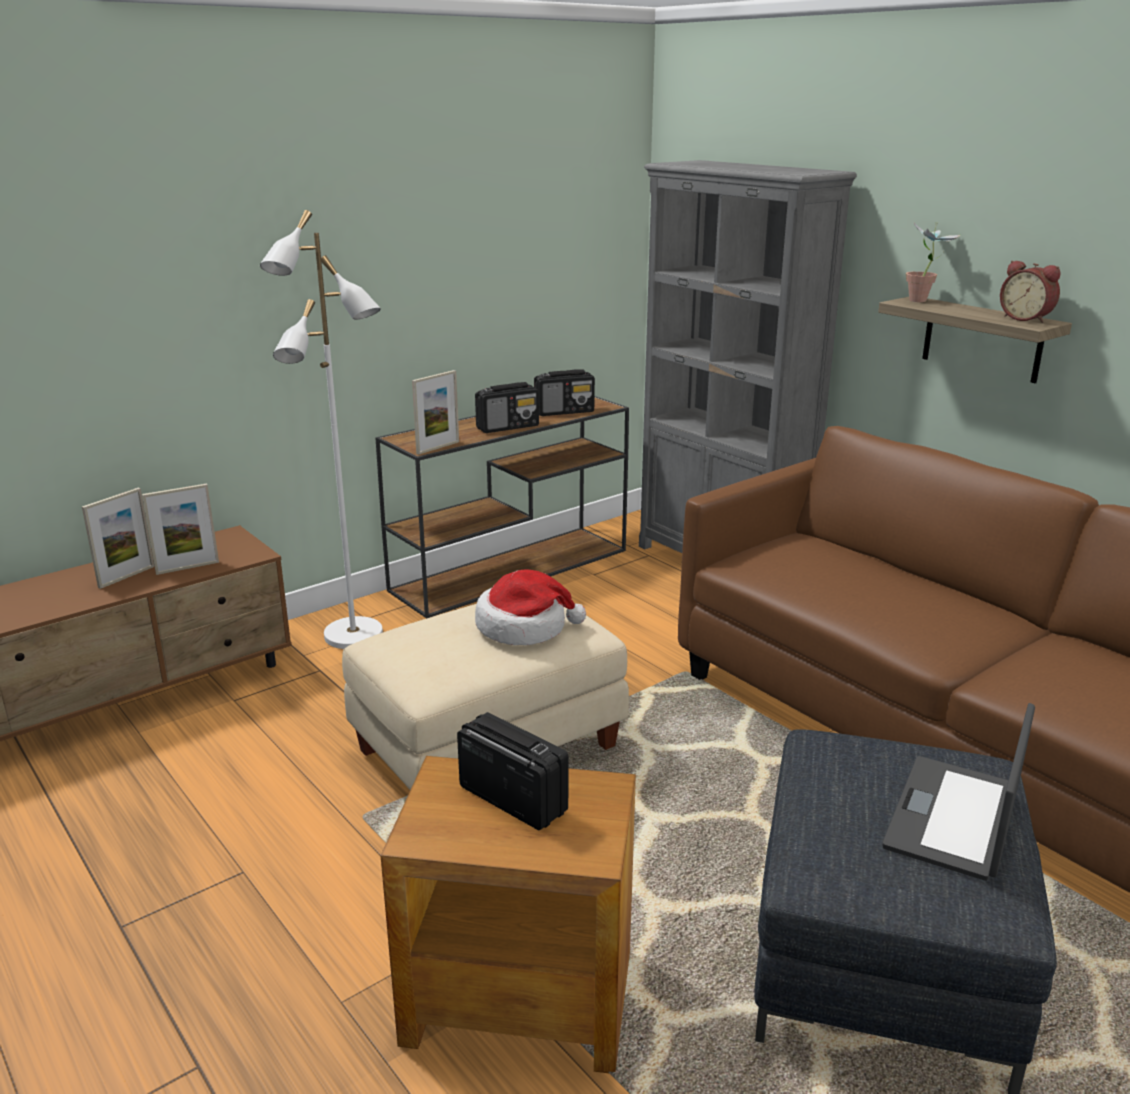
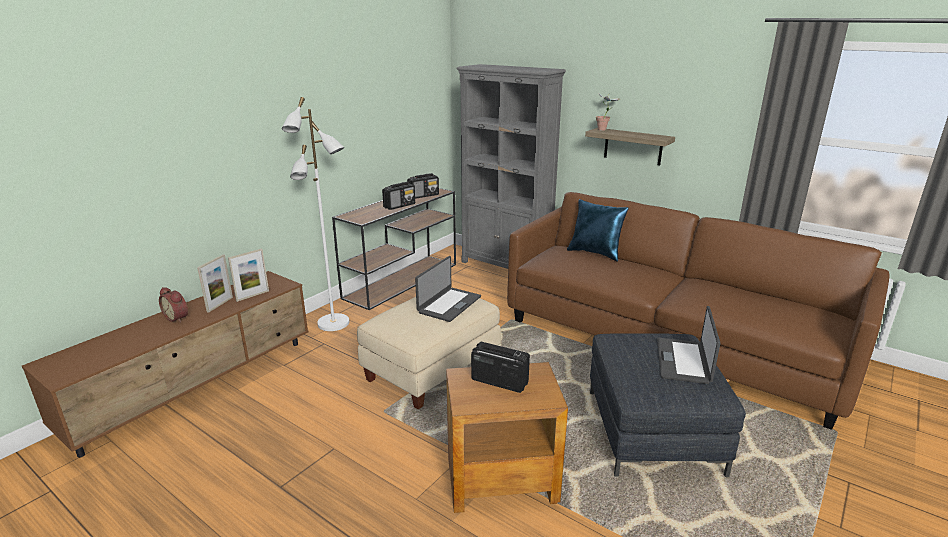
camera: 15 degrees left, 0 degrees up
(438, 447) = (369, 219): picture frame -> none
(524, 627) = (448, 304): hat -> laptop
(868, 557) = (595, 253): none -> blue pillow
(1026, 319) = (655, 136): alarm clock -> alarm clock (178, 317)

